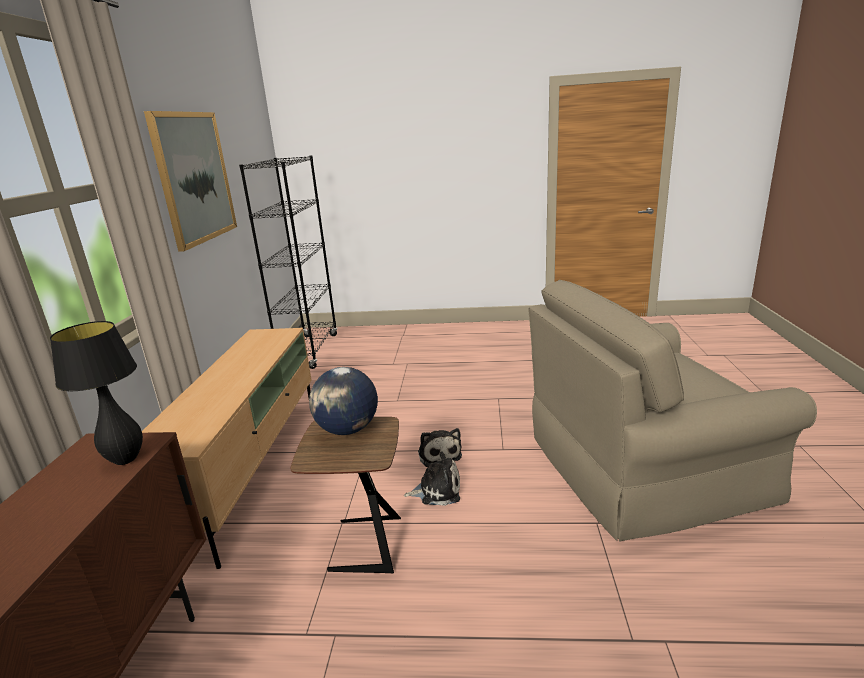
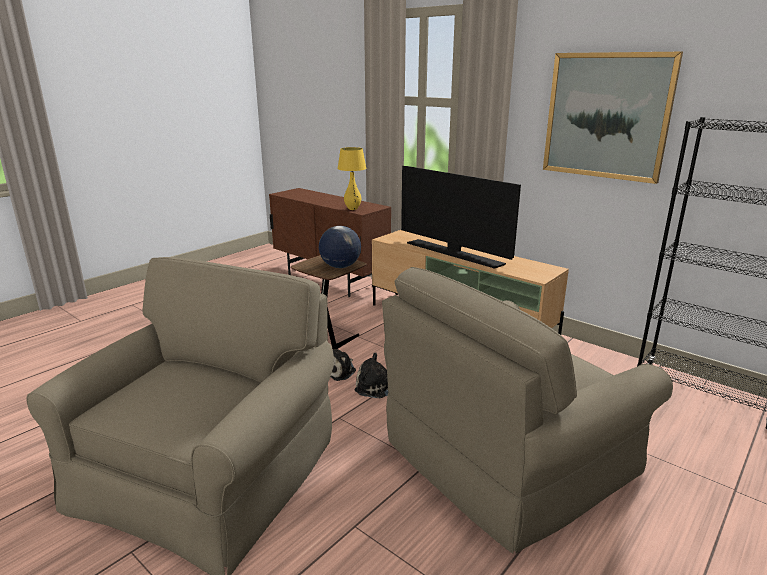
camera: 125 degrees right, 0 degrees up
(125, 460) = (352, 209): black table lamp -> yellow table lamp
(237, 379) = (454, 253): none -> television
(453, 381) = (506, 456): none -> beige armchair

